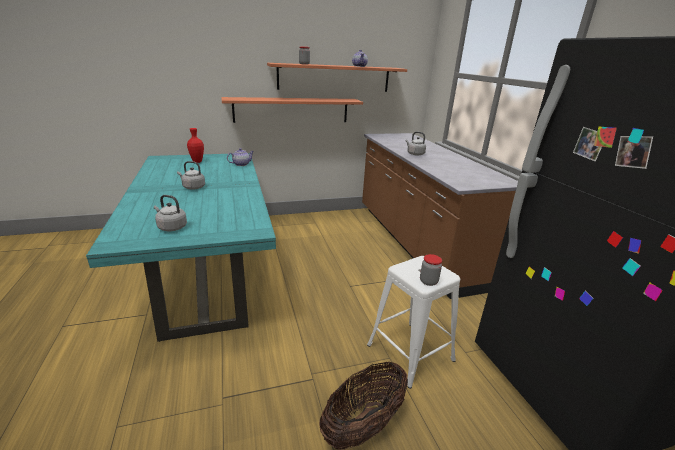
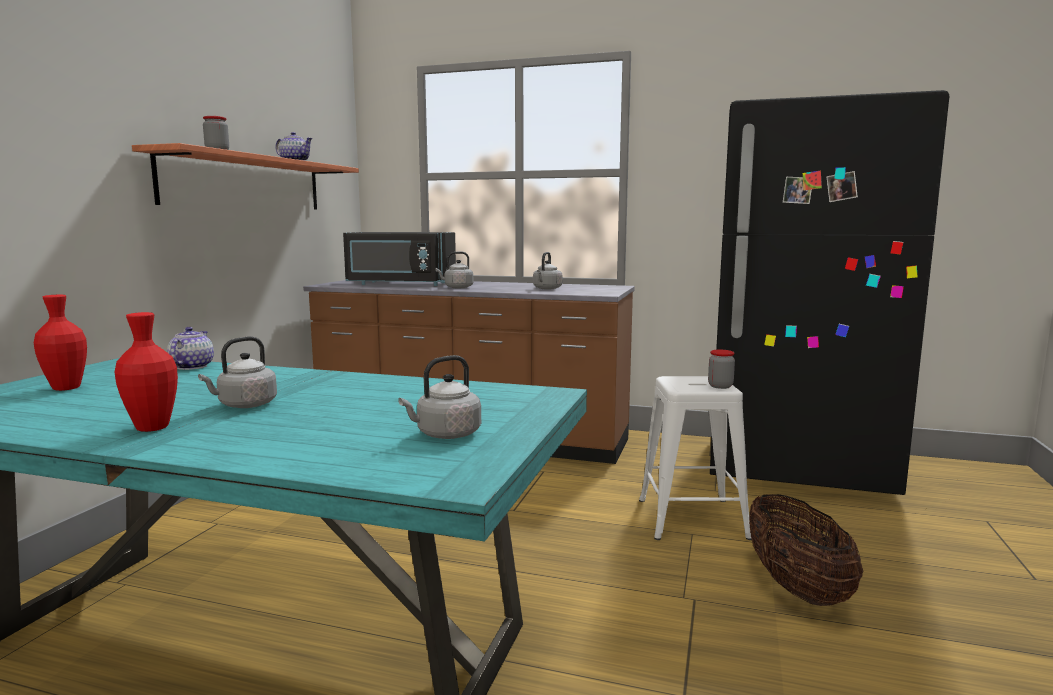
camera: 55 degrees left, 15 degrees down
(157, 185) = (152, 428): none -> red vase
(291, 110) = (185, 249): shelf -> none
(404, 143) = (400, 284): none -> black microwave
(453, 170) = (546, 289): none -> grey kettle

